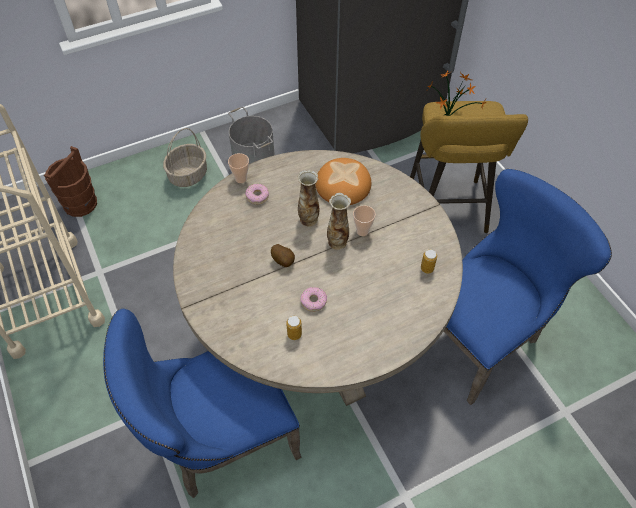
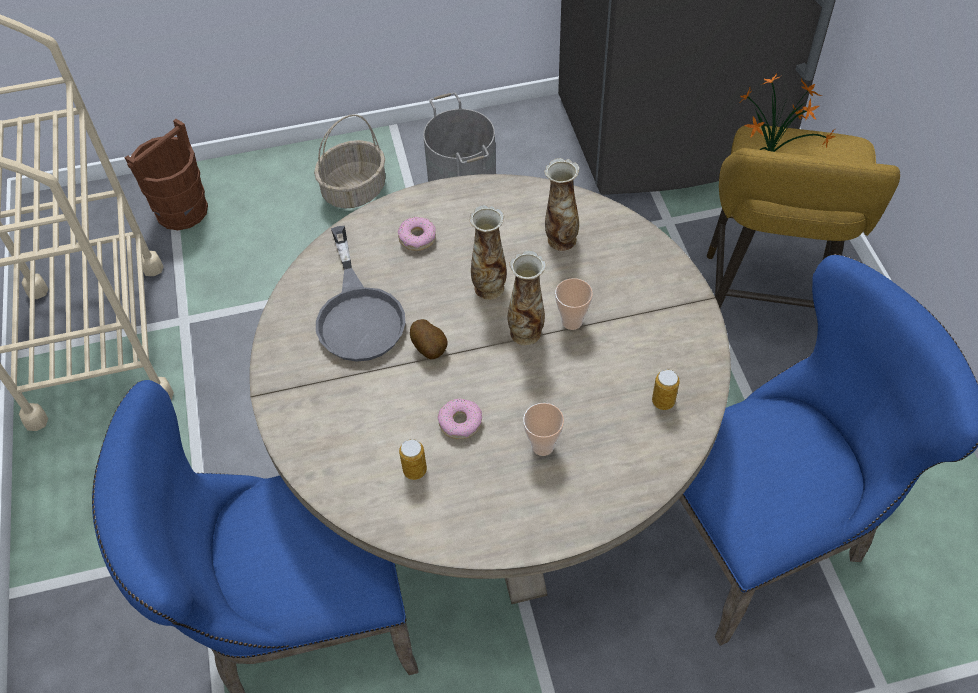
camera: 15 degrees right, 0 degrees up
(234, 247) = (358, 313): none -> grey frying pan
(241, 179) = (399, 206): cup -> cup (542, 446)
(343, 184) = (560, 239): bread -> vase

